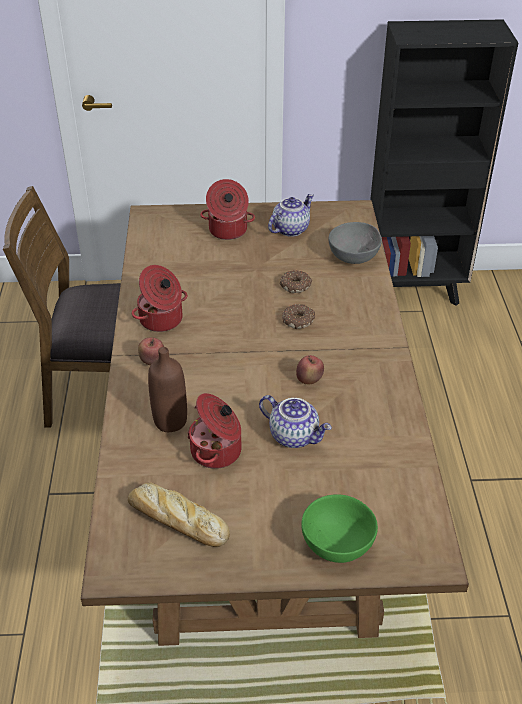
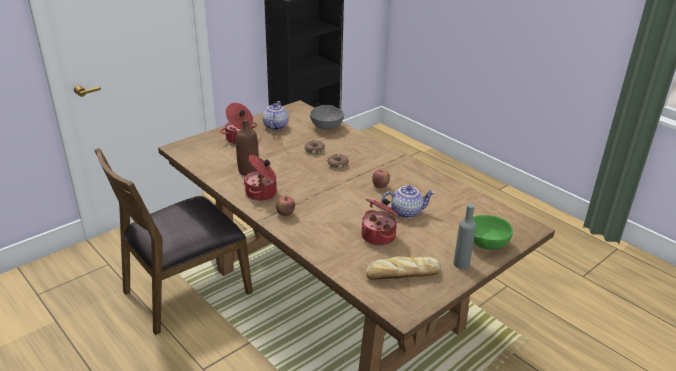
camera: 40 degrees left, 10 degrees down
(170, 421) = (335, 235): brown bottle -> brown bottle (248, 171)
(265, 551) = (461, 264): none -> grey bottle

